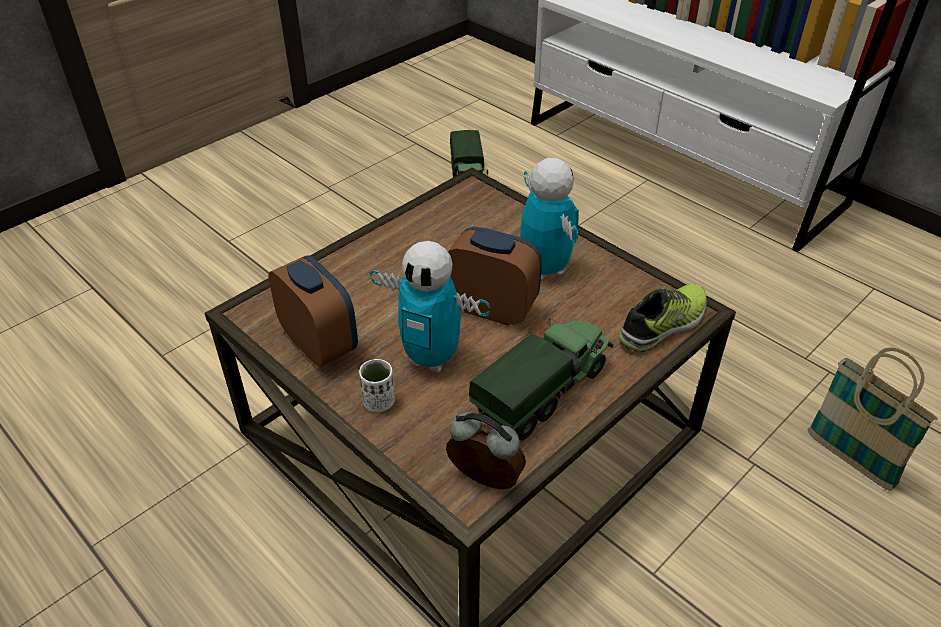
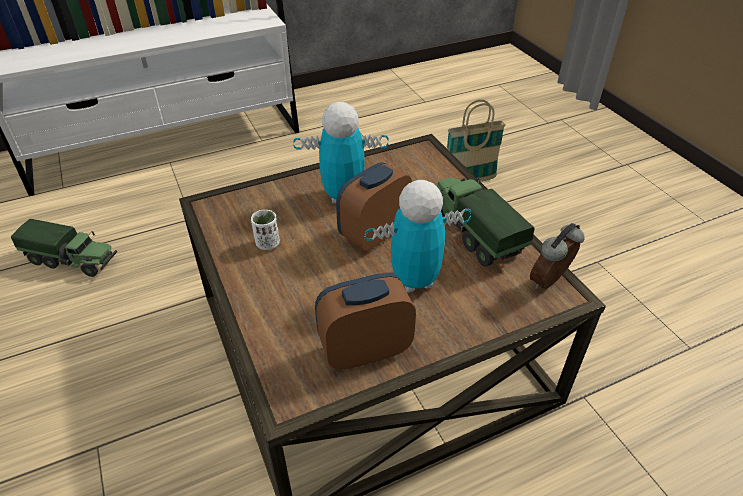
camera: 70 degrees left, 0 degrees up
(379, 402) = (453, 323): white cup -> white cup (267, 244)
(431, 358) = (414, 281): toy robot -> toy robot turned 150 degrees counterclockwise
(664, 325) = (432, 162): shoe -> none

